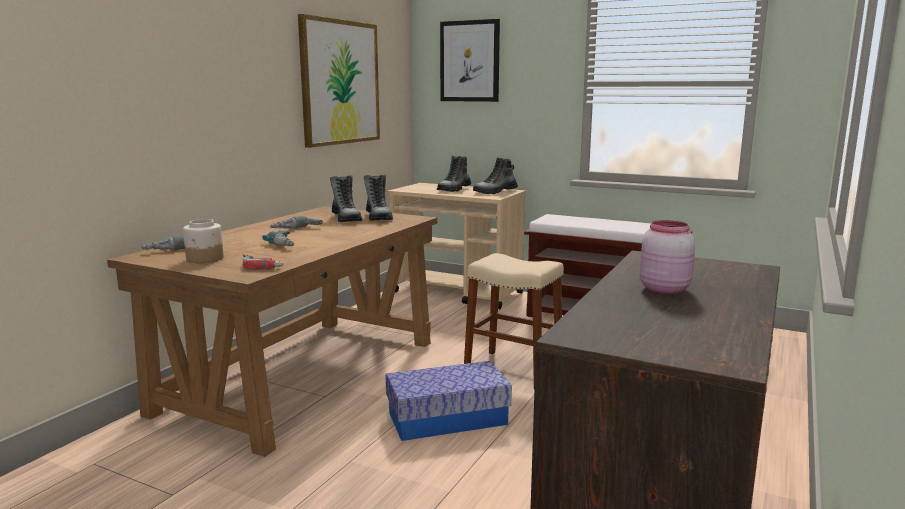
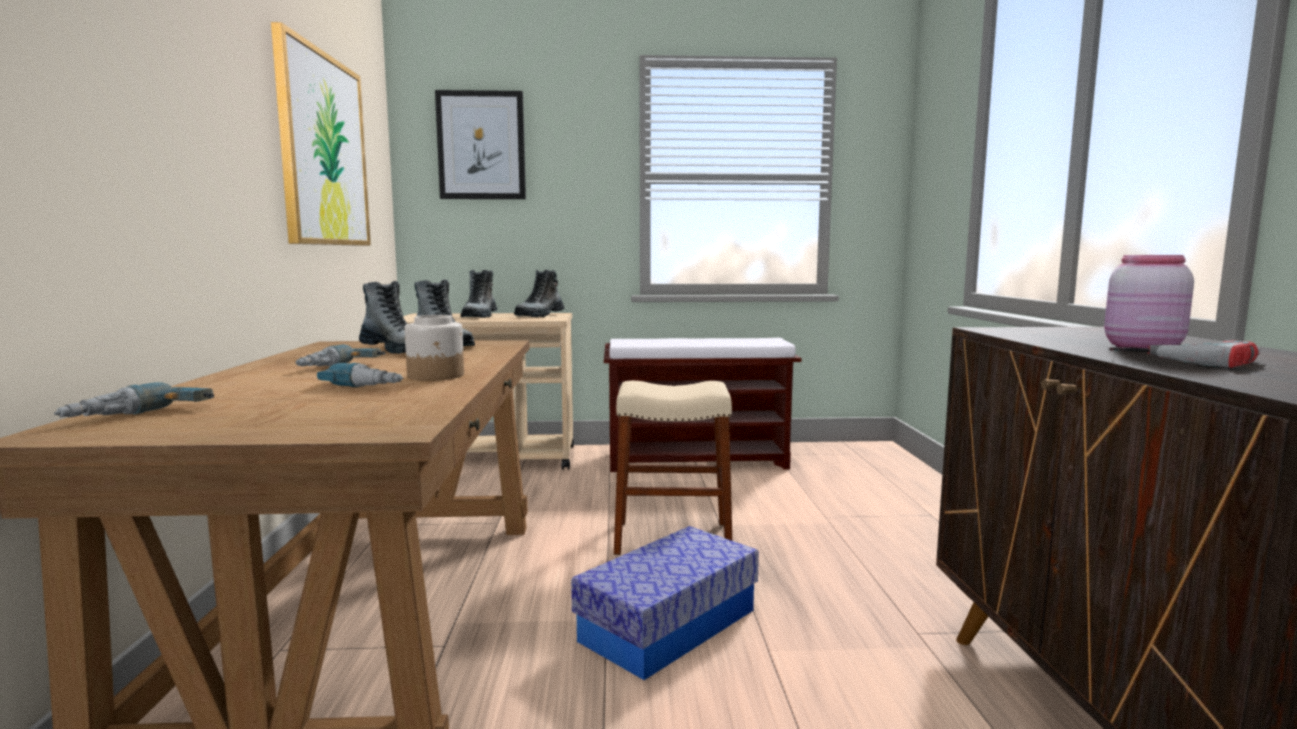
camera: 30 degrees left, 5 degrees down
(205, 259) = (242, 418): jar -> jar (436, 376)
(262, 264) = (388, 412): power drill -> power drill (1185, 360)

